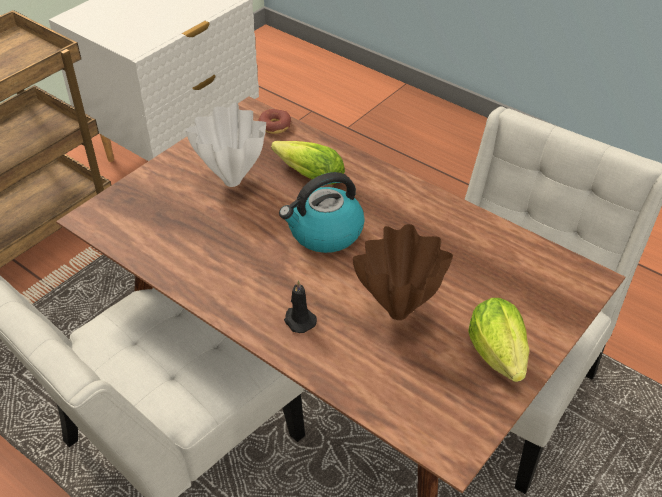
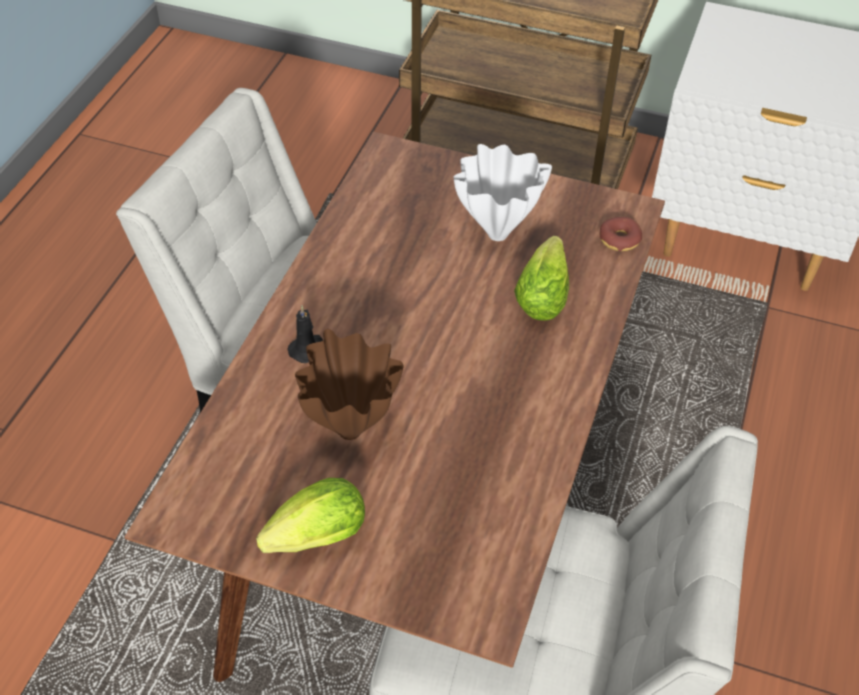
camera: 70 degrees right, 5 degrees up
(324, 233) = (450, 334): kettle -> none

